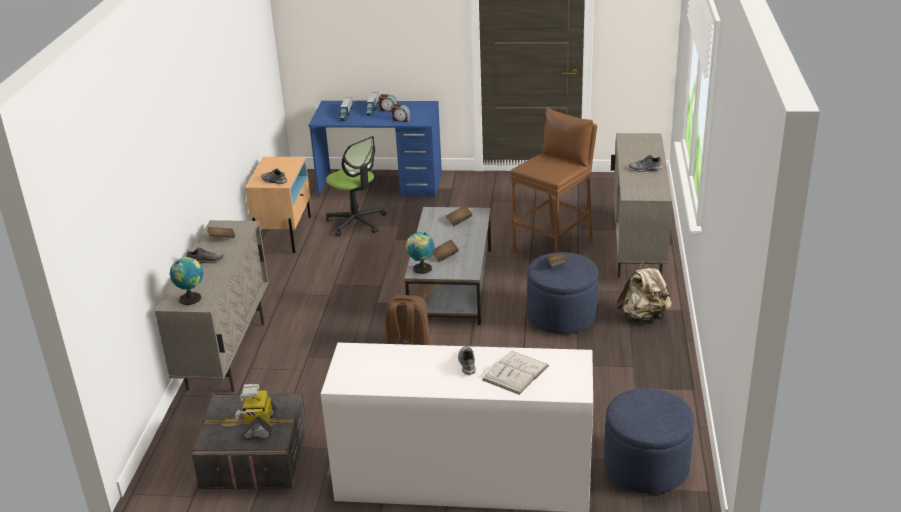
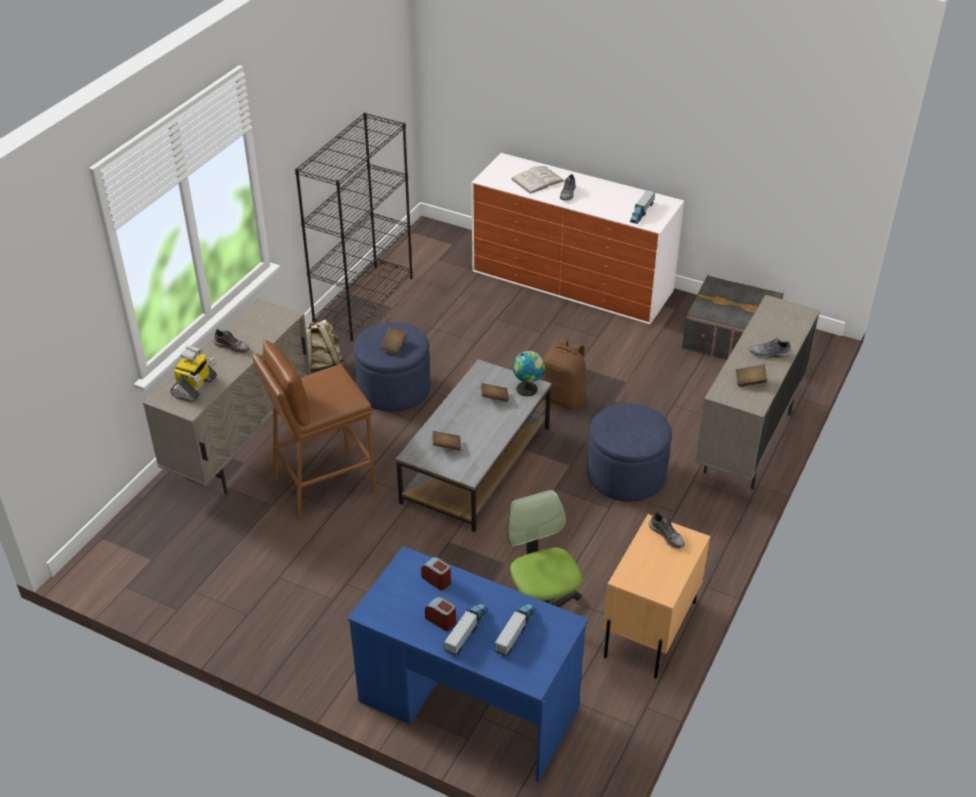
camera: 160 degrees left, 10 degrees up
(191, 298) = (784, 313): globe -> none
(259, 425) = (726, 298): toy robot -> toy robot (195, 387)
(367, 362) = (641, 212): none -> toy truck
(646, 466) = (438, 255): blue ottoman -> blue ottoman (626, 475)
(669, 385) = (364, 301): none -> black bookcase

